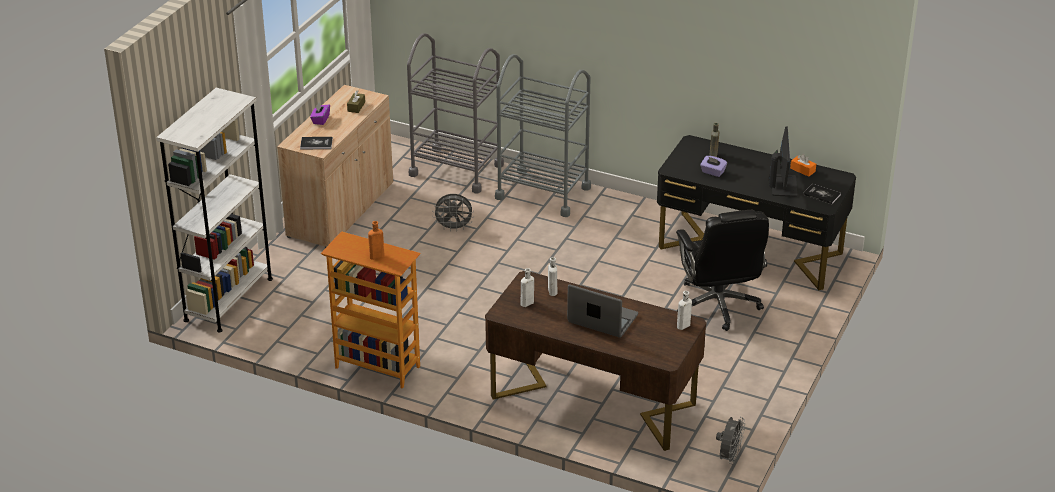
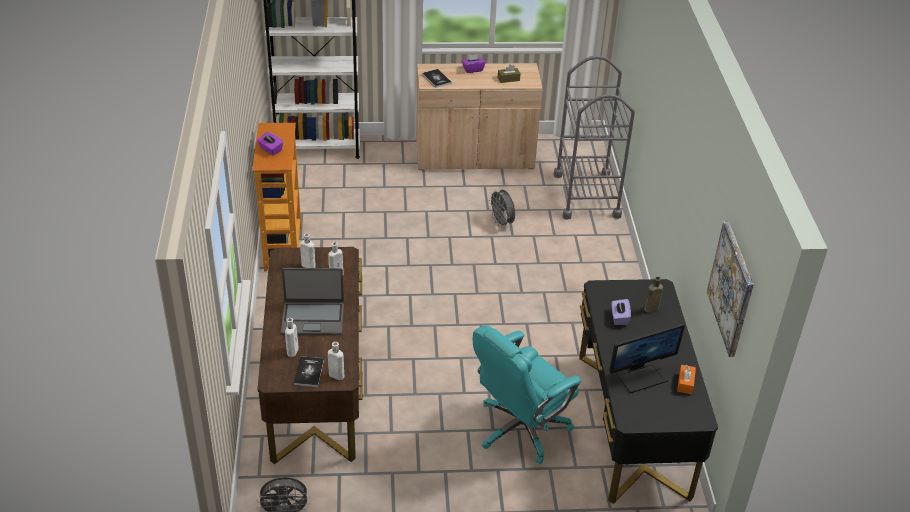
camera: 60 degrees right, 5 degrees up
(375, 256) = (270, 149): orange bottle -> purple tissue box
(543, 193) = (600, 255): grey cart -> none
(602, 319) = (313, 318): laptop -> laptop turned 90 degrees clockwise
(636, 340) = (293, 350): none -> white bottle
(718, 305) = (520, 428): black office chair -> turquoise office chair
(810, 73) = (731, 288): none -> picture
(822, 195) = (651, 412): book -> book (309, 372)

